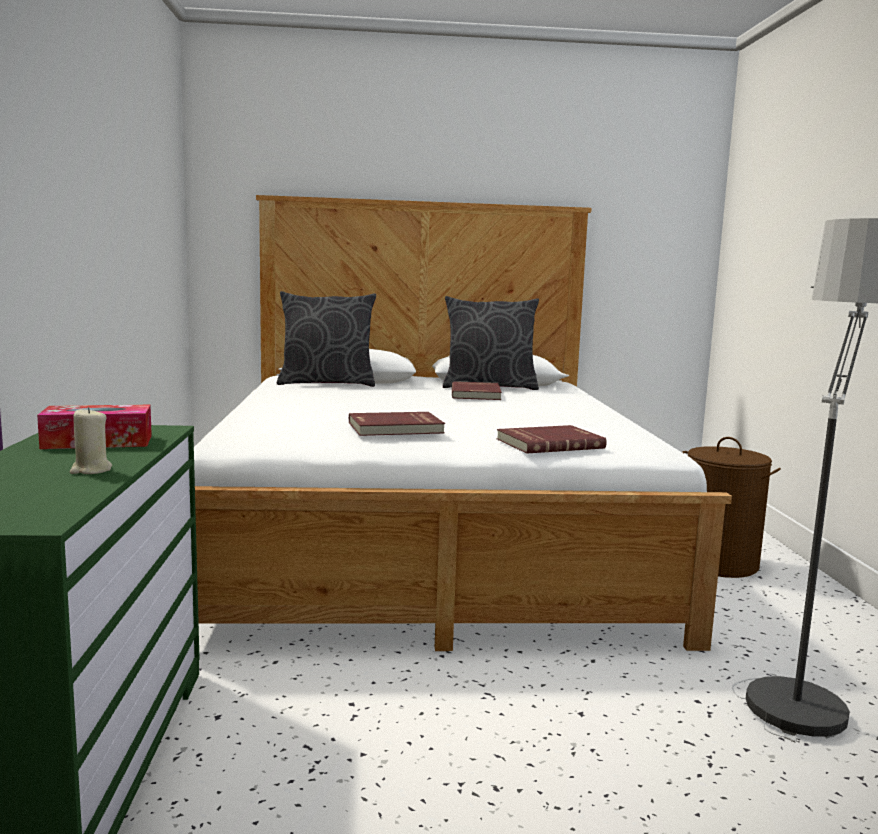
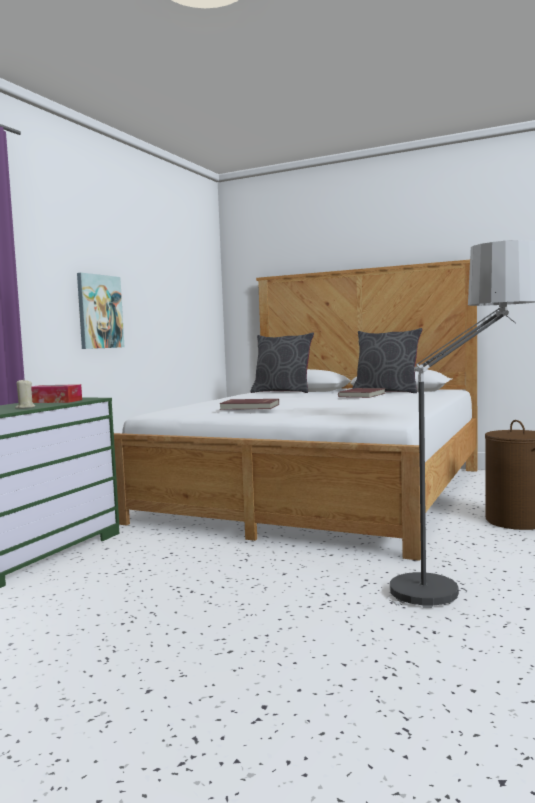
camera: 30 degrees right, 5 degrees down
(68, 242) = (99, 311): none -> picture
(549, 443) = (326, 414): red book -> none

